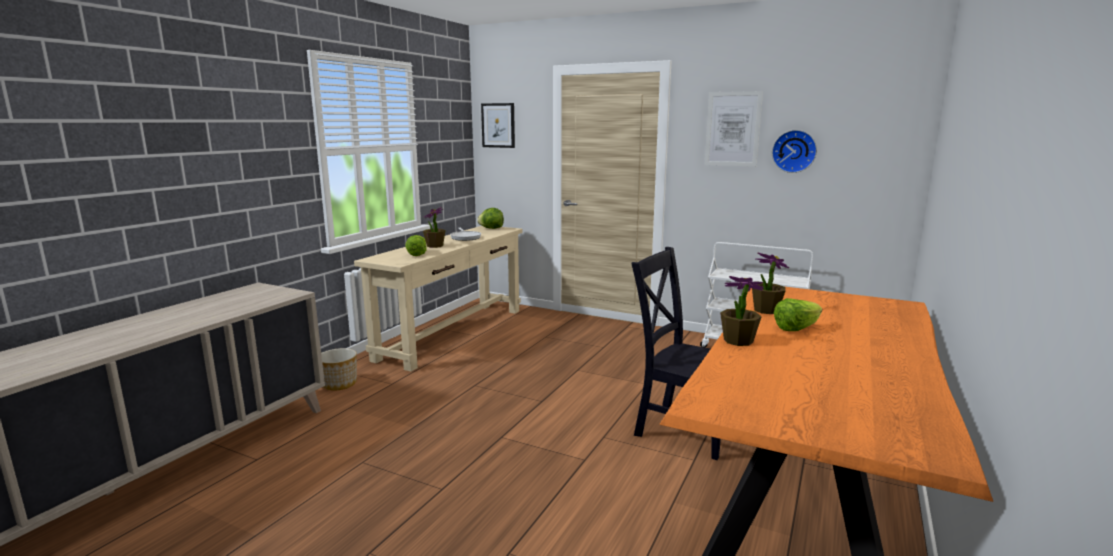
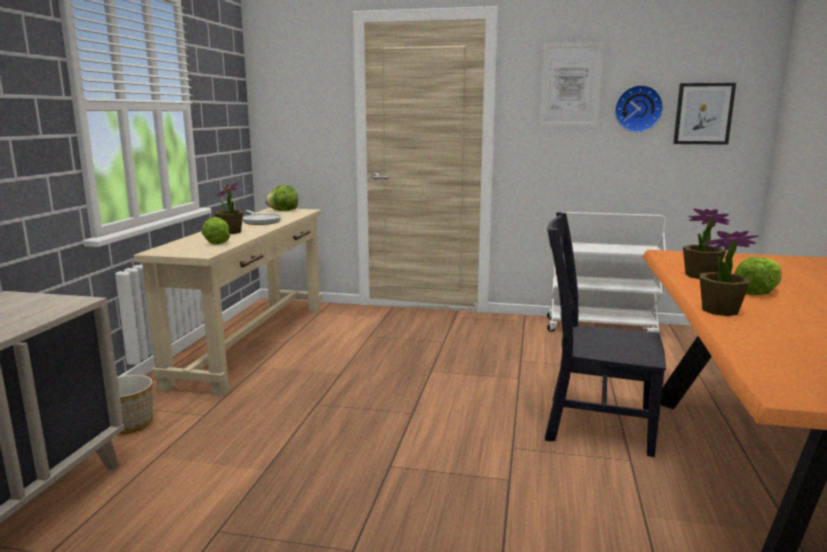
camera: 15 degrees left, 0 degrees up
(498, 125) = (282, 85): picture -> picture (703, 114)

